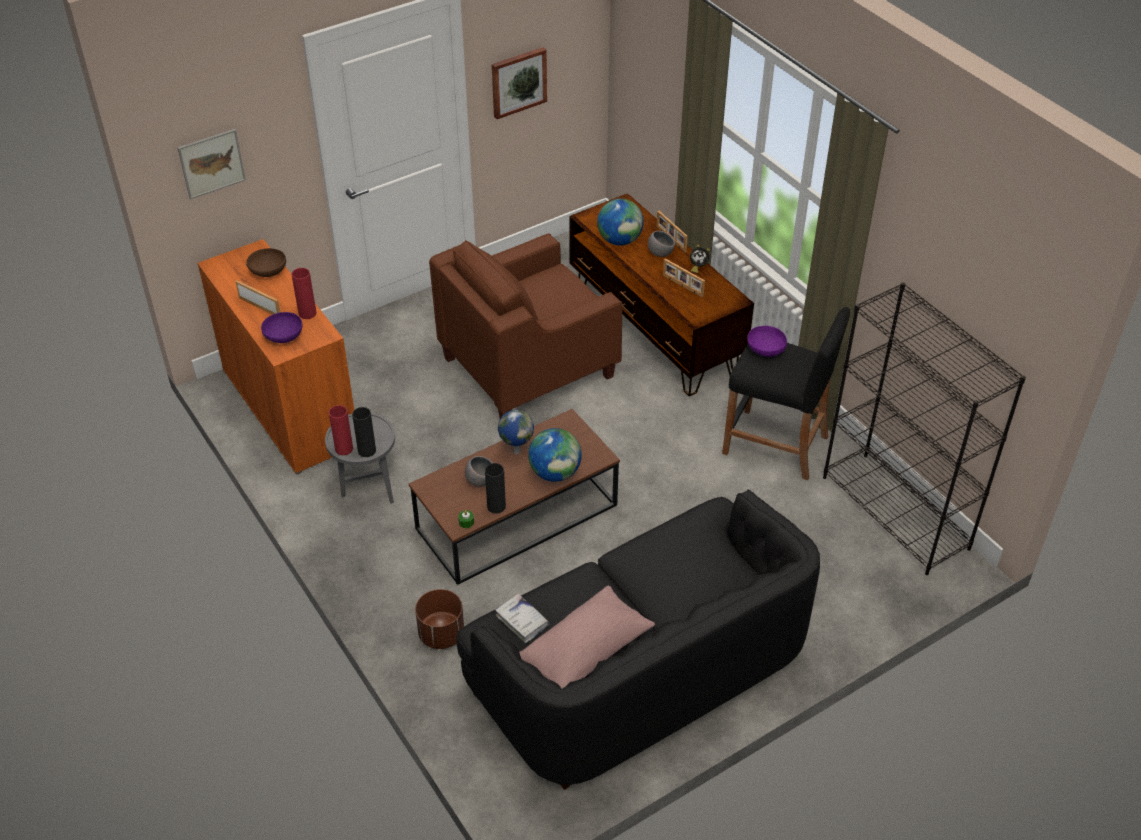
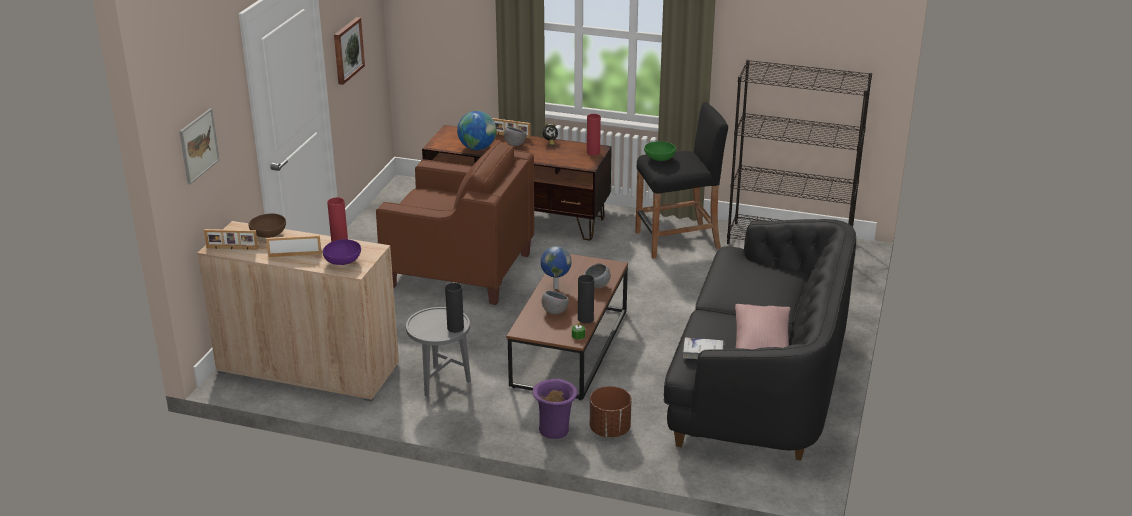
camera: 40 degrees left, 15 degrees down
(290, 408) = (308, 368): orange cabinet -> beige cabinet
(344, 449) = (436, 334): red vase -> red vase (593, 152)
(398, 602) = (555, 430): none -> purple vase
(528, 367) = (459, 270): brown armchair -> brown armchair turned 90 degrees counterclockwise
(555, 473) = (597, 286): globe -> grey bowl
(682, 286) = (554, 154): picture frame -> picture frame (232, 248)
(765, 350) = (659, 159): purple bowl -> green bowl

